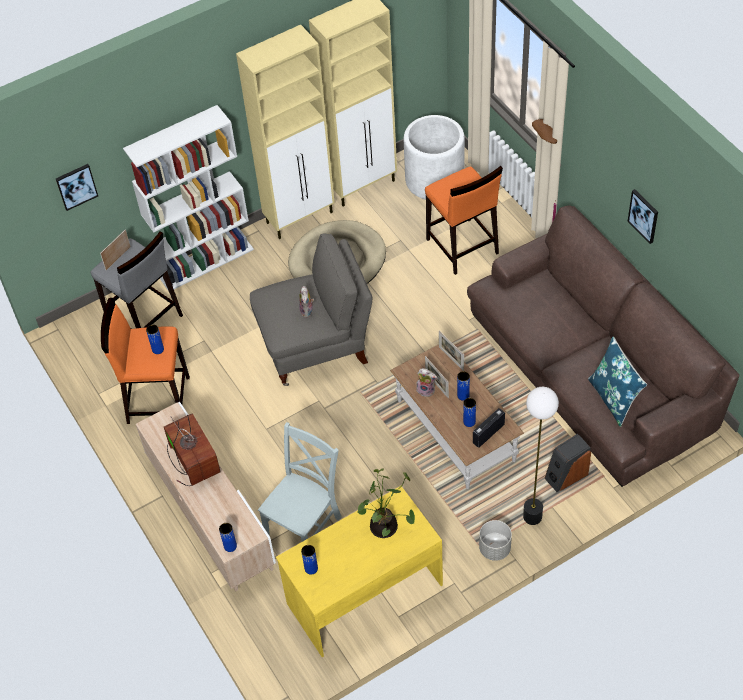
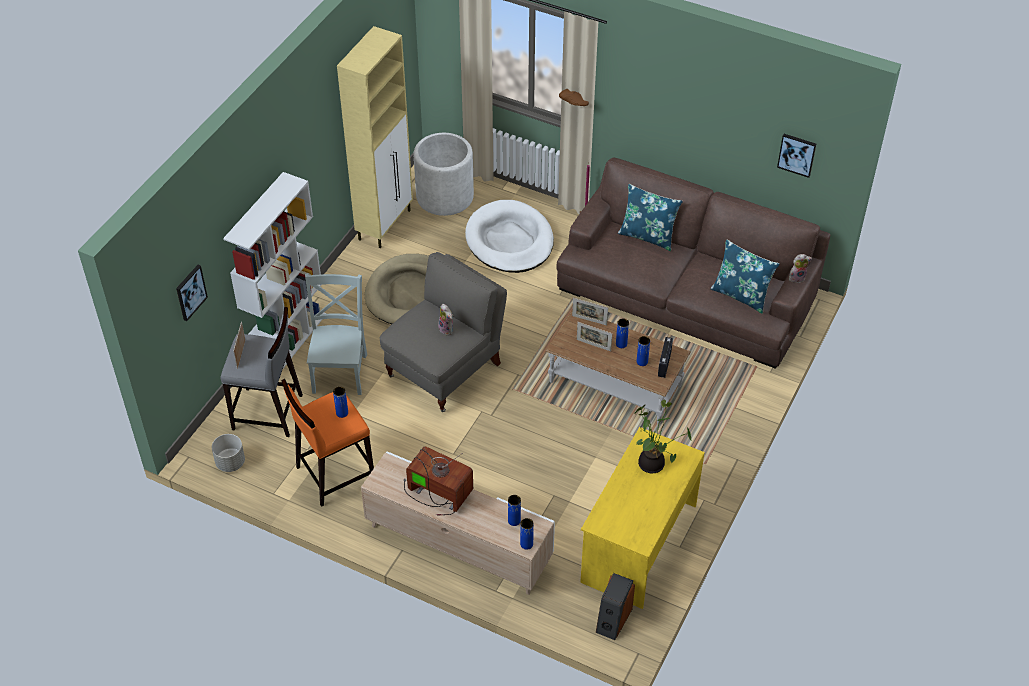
camera: 35 degrees left, 5 degrees down
(300, 217) = (348, 271): beige cabinet -> none
(305, 524) = (547, 513): grey chair -> grey chair (340, 371)
(311, 568) = (617, 523): blue vase -> blue vase (514, 520)
(426, 390) = (588, 352): plush toy -> plush toy (797, 277)
(462, 247) = (509, 240): orange stool -> white dog bed
(494, 548) = (715, 459): grey planter -> grey planter (230, 462)
(532, 516) = (725, 421): floor lamp -> none
(566, 476) = (728, 379): speaker -> speaker (613, 619)
(569, 298) = (648, 236): none -> blue pillow
(644, 215) = (698, 134): picture -> picture (797, 154)

